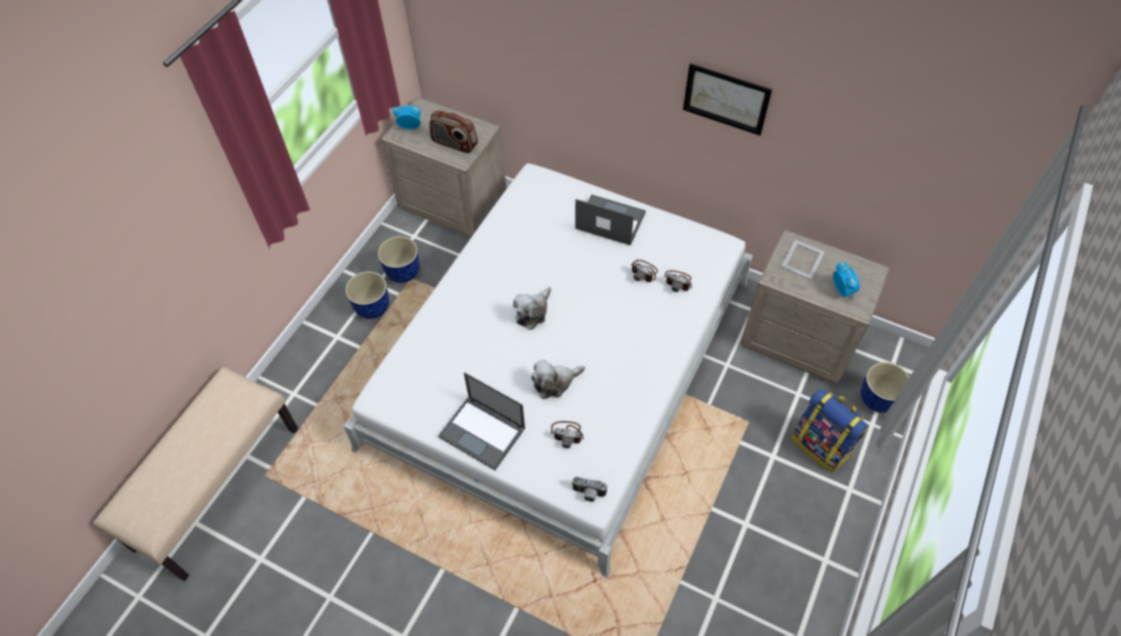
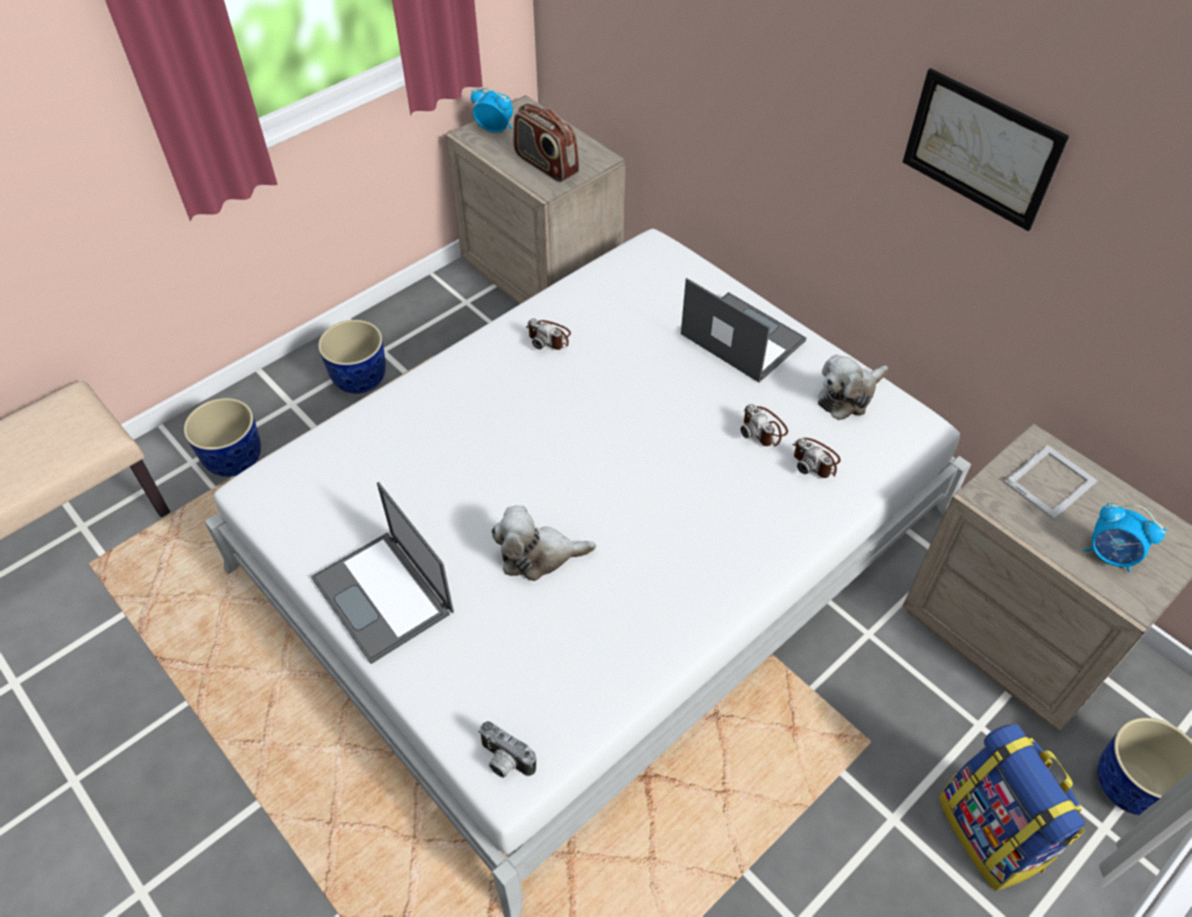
camera: 20 degrees right, 5 degrees down
(403, 272) = (426, 345): planter -> planter (235, 460)
(533, 312) = (555, 436): plush toy -> plush toy (848, 396)
(567, 433) = (518, 645): camera -> camera (549, 337)
(842, 290) = (1110, 555): alarm clock -> alarm clock turned 120 degrees clockwise

